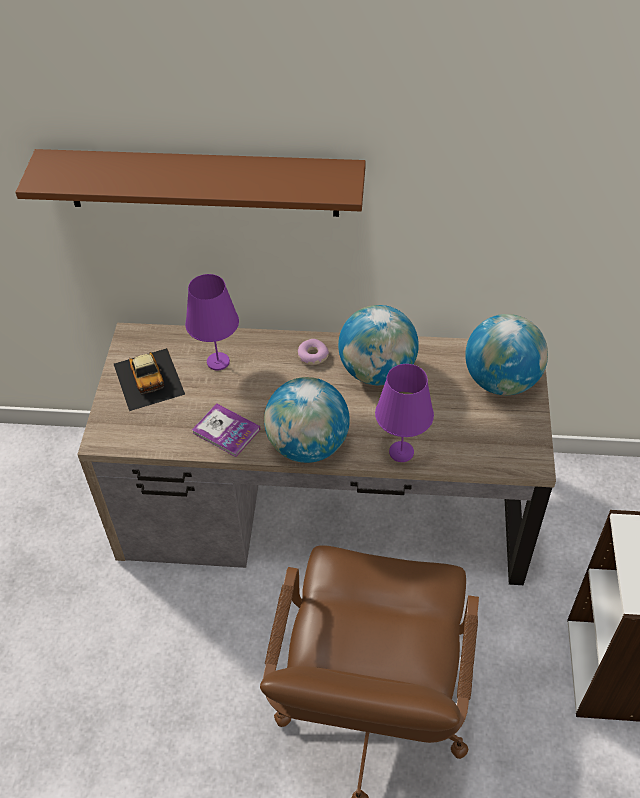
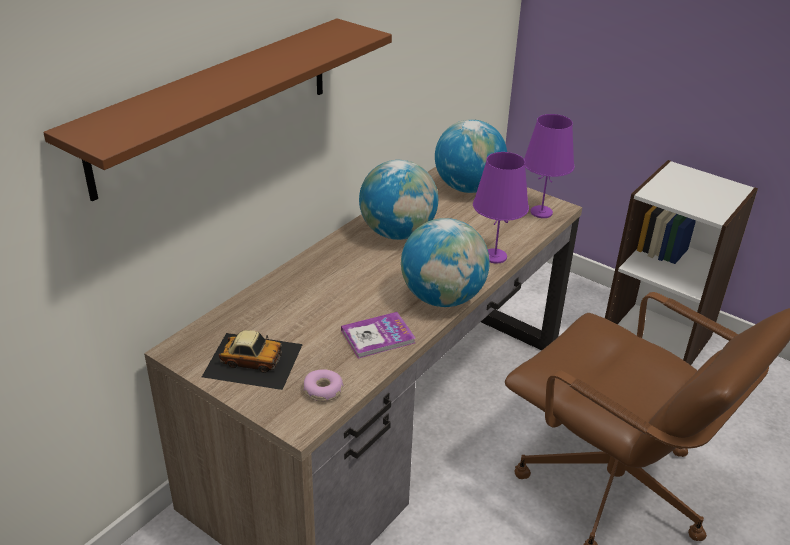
camera: 60 degrees left, 15 degrees down
(217, 362) = (284, 309): purple table lamp -> purple table lamp (541, 212)
(312, 356) = (342, 256): donut -> donut (323, 391)

